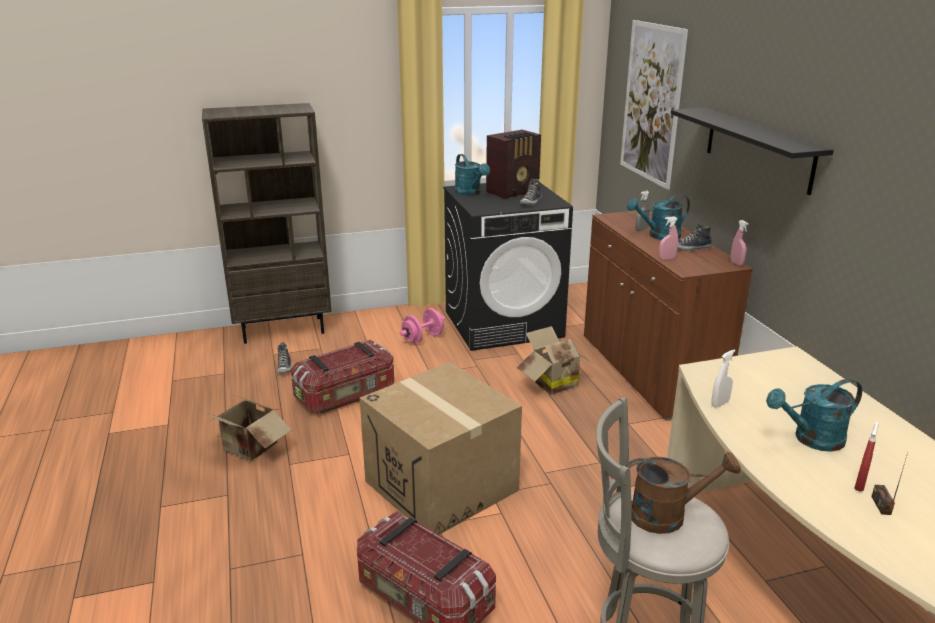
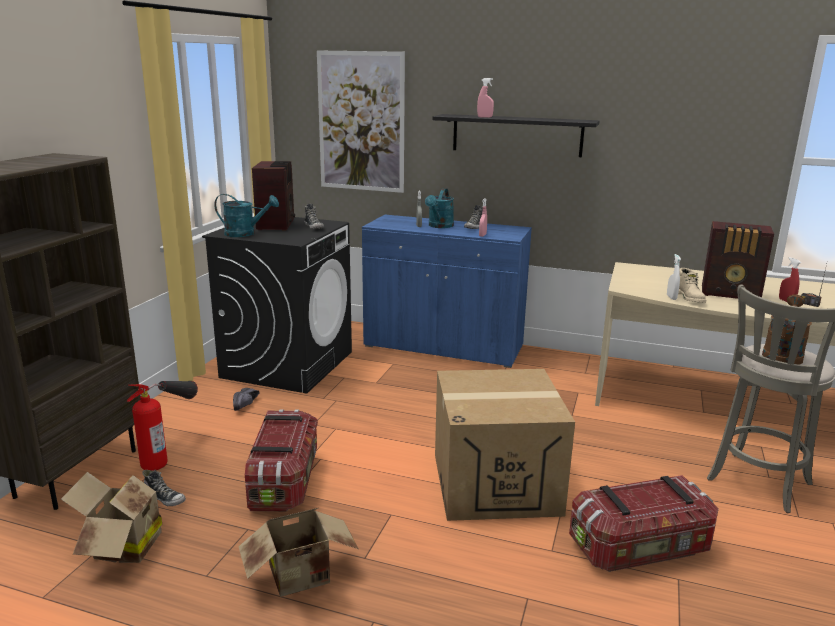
camera: 55 degrees left, 5 degrees down
(334, 343) = (169, 452): none -> fire extinguisher
(423, 338) = (247, 405): pink dumbbell -> black shoe
(551, 383) = (408, 383): cardboard box -> cardboard box (122, 547)
(649, 371) = (443, 346): brown cabinet -> blue cabinet
(736, 263) = (518, 227): pink spray bottle -> pink spray bottle (484, 117)
(739, 415) = (689, 298): none -> beige boot
(811, 439) = (731, 294): turquoise watering can -> radio

